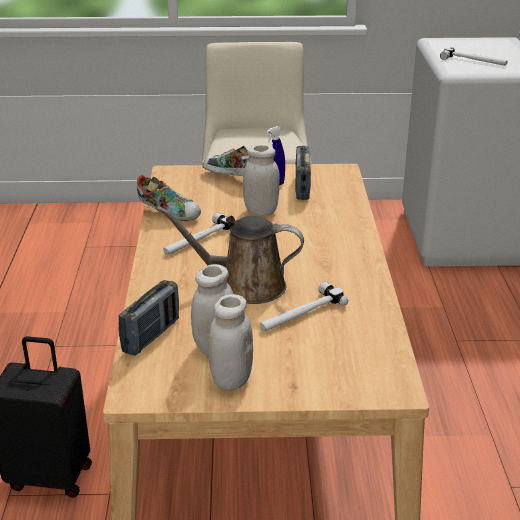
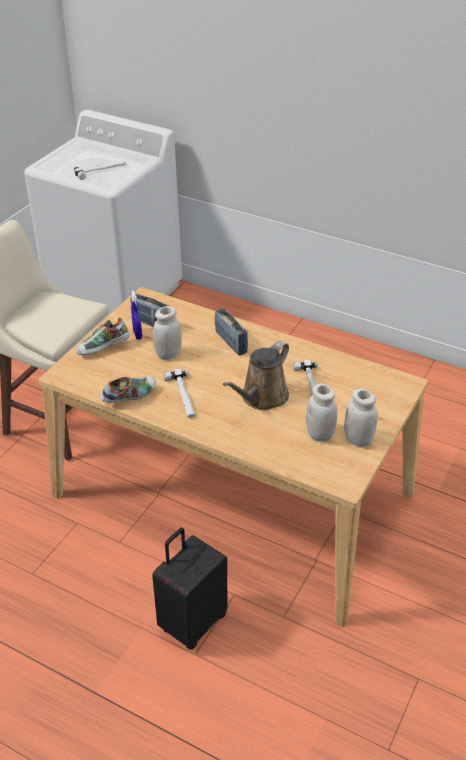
camera: 60 degrees left, 10 degrees up
(151, 336) = (288, 457): radio -> radio (231, 342)

